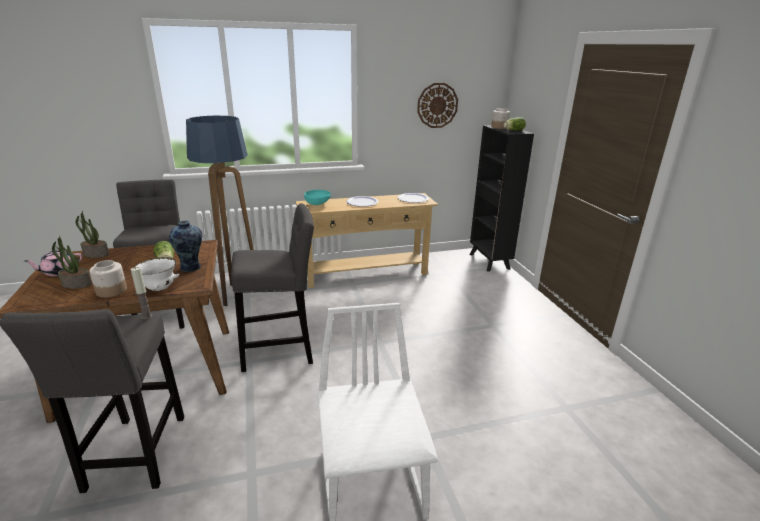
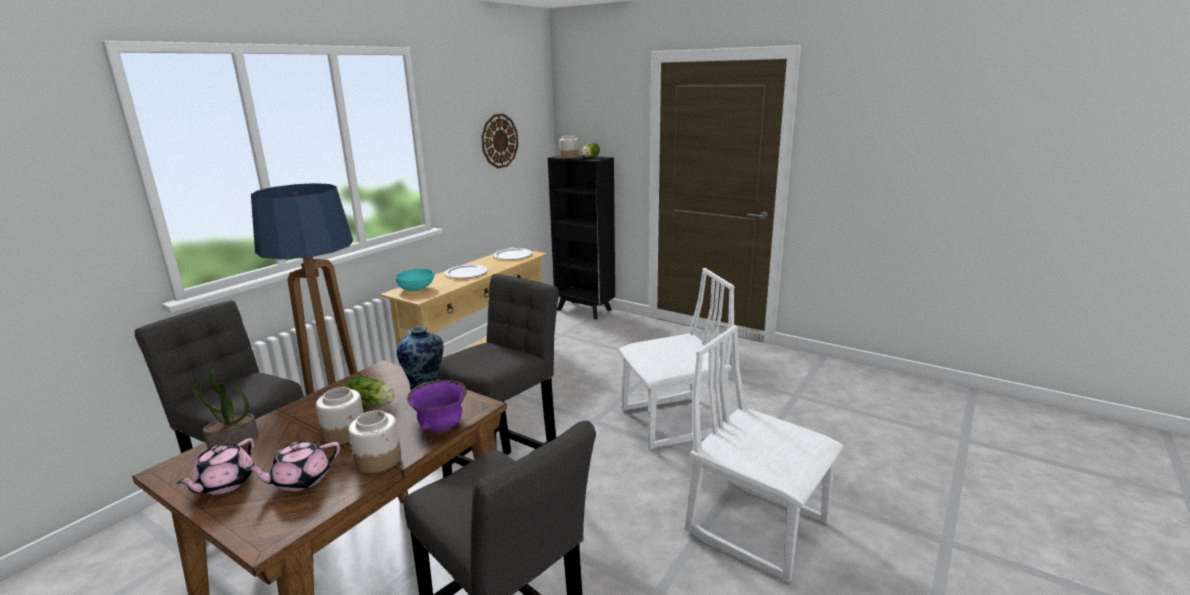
camera: 40 degrees left, 5 degrees down
(76, 284) = (301, 480): potted plant -> pink teapot
(129, 270) = (345, 433): none -> jar
(147, 317) = (494, 456): candle -> none
(160, 289) = (441, 428): white bowl -> purple bowl
(430, 372) = (674, 422): none -> white chair

